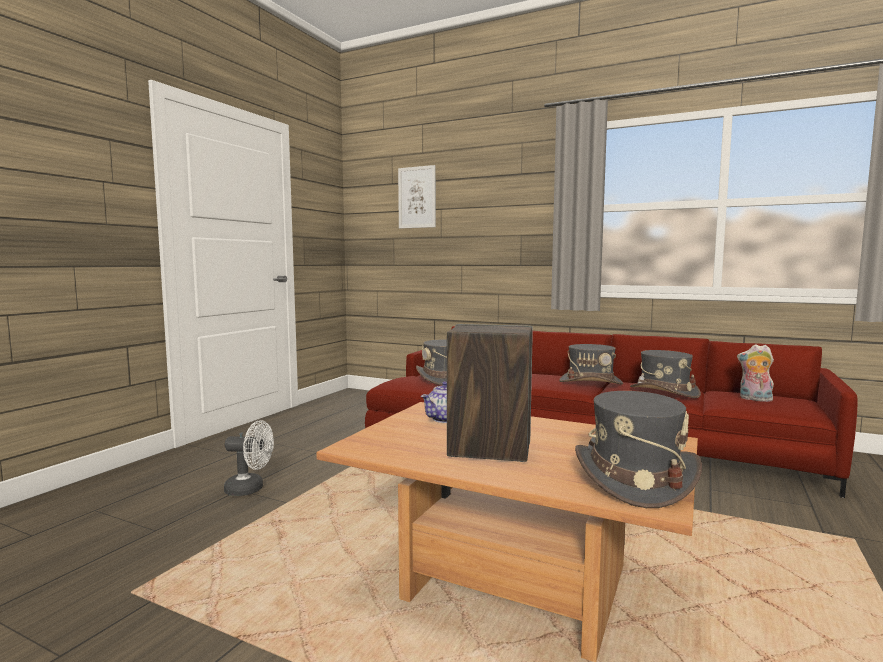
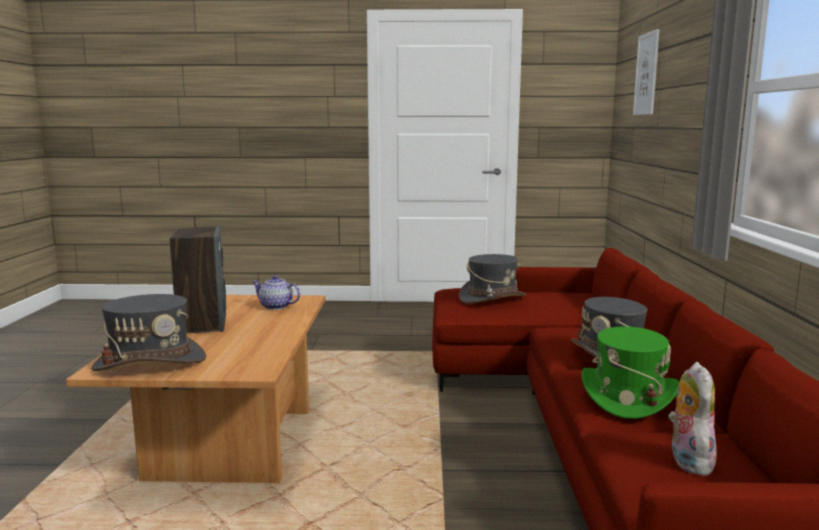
camera: 65 degrees right, 5 degrees up
(250, 489) = (322, 336): white fan -> none
(664, 391) = (627, 397): grey hat -> green hat

